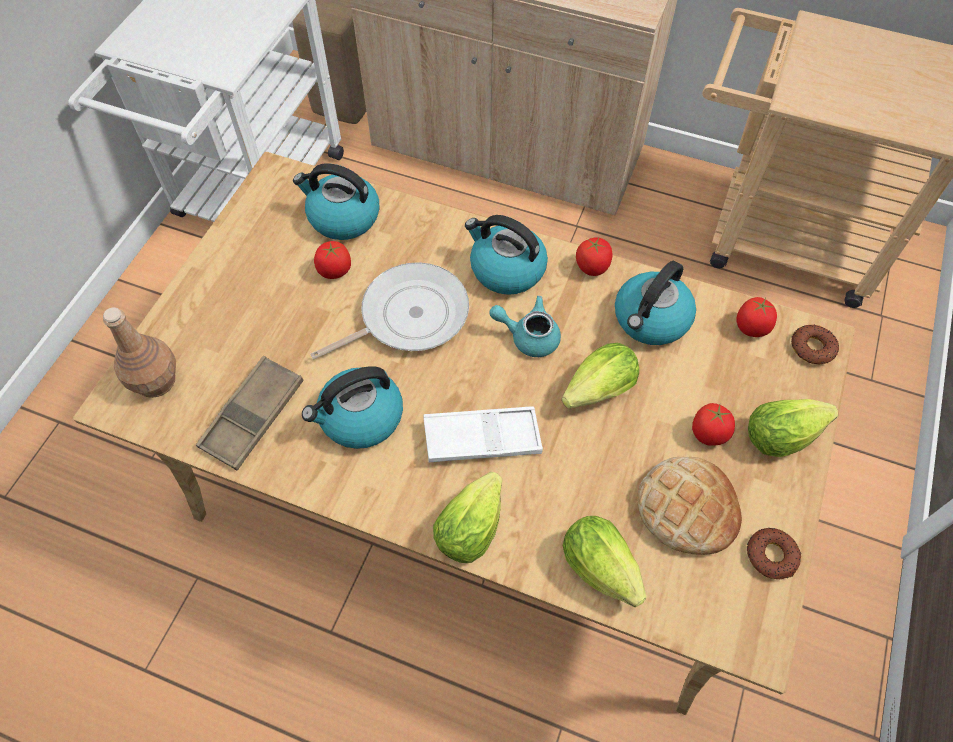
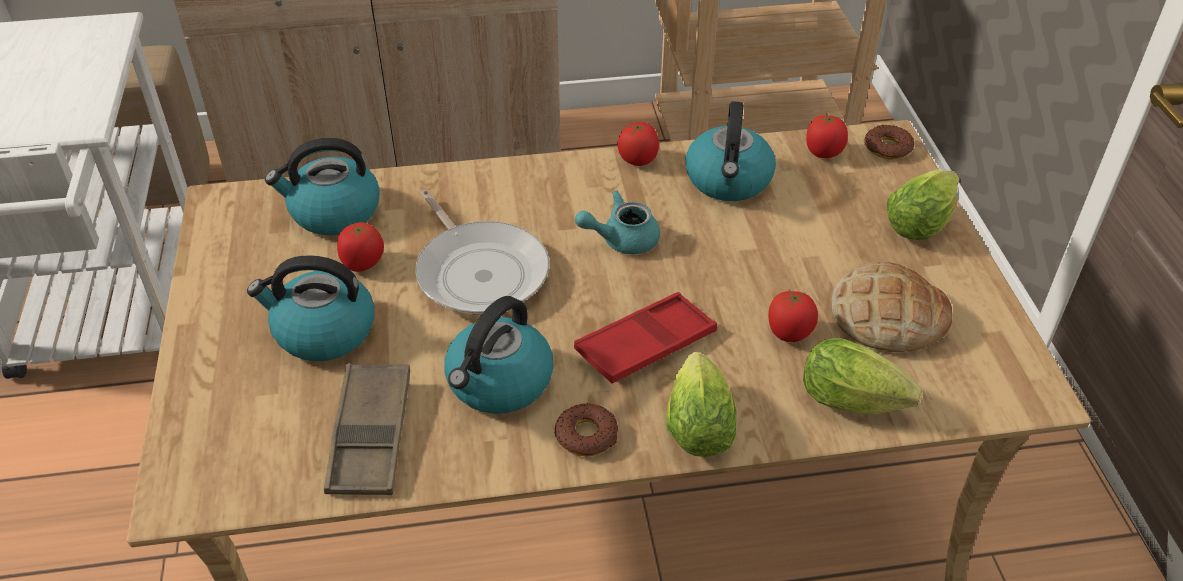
camera: 30 degrees left, 15 degrees down
(155, 381) = (216, 454): brown bottle -> none
(408, 316) = (480, 271): frying pan -> frying pan turned 120 degrees clockwise
(482, 438) = (646, 344): white tray -> red tray
(506, 269) = (552, 193): kettle -> kettle (323, 332)
(595, 393) = (725, 259): lettuce -> none
(709, 434) = (856, 249): tomato -> tomato (790, 332)
(771, 556) = (989, 319): donut -> donut (586, 435)

